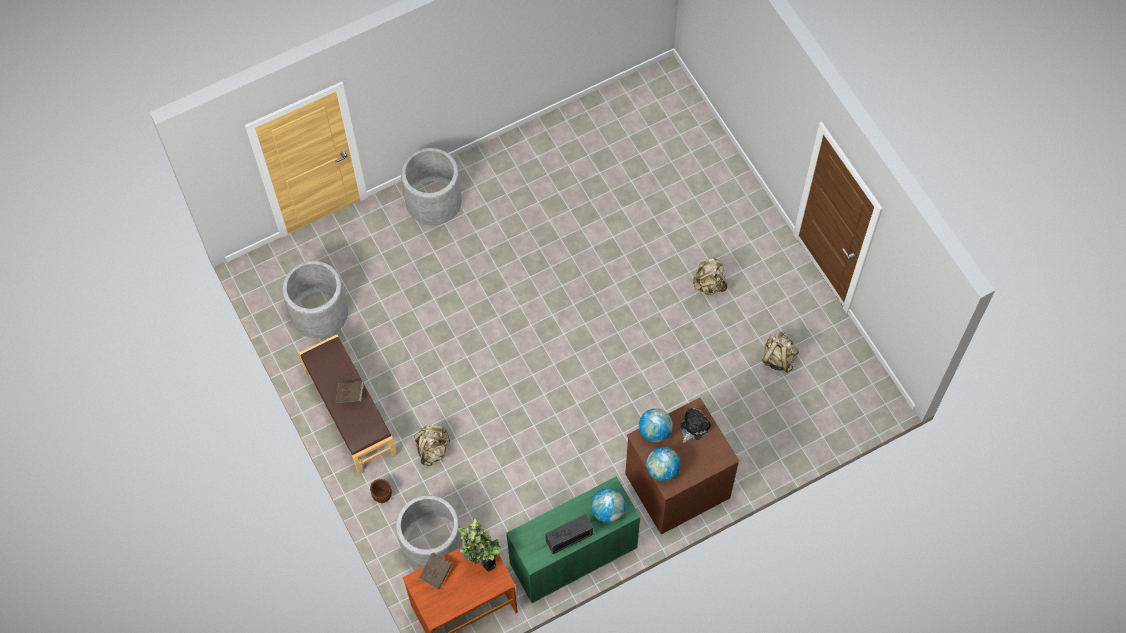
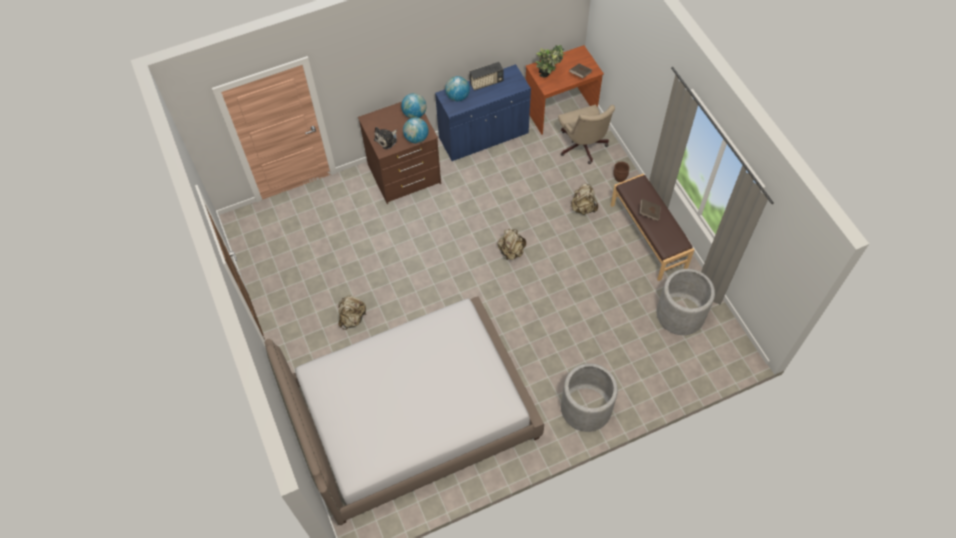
camera: 175 degrees left, 5 degrees down
(432, 544) = (583, 147): grey planter -> beige office chair
(573, 555) = (483, 136): green cabinet -> blue cabinet
(623, 181) = (412, 415): none -> bed
(778, 358) = (310, 257): beige backpack -> beige backpack (511, 251)

